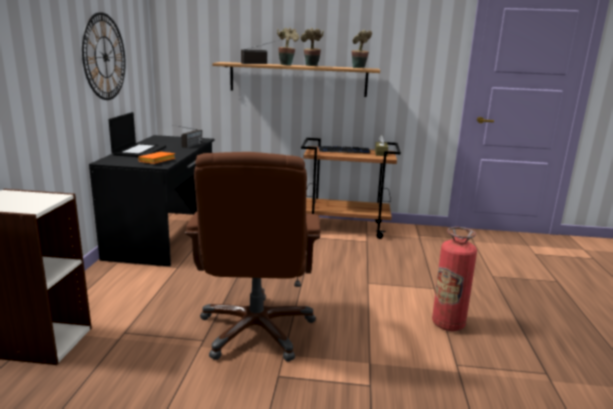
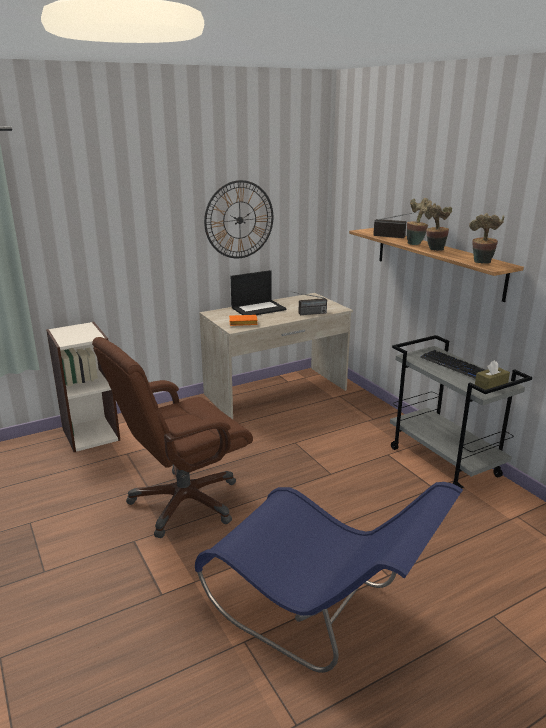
camera: 55 degrees right, 5 degrees up
(165, 235) = (276, 392): black desk -> beige desk
(346, 227) = (445, 462): brown cart -> grey cart
(448, 324) = (318, 611): fire extinguisher -> blue chair

